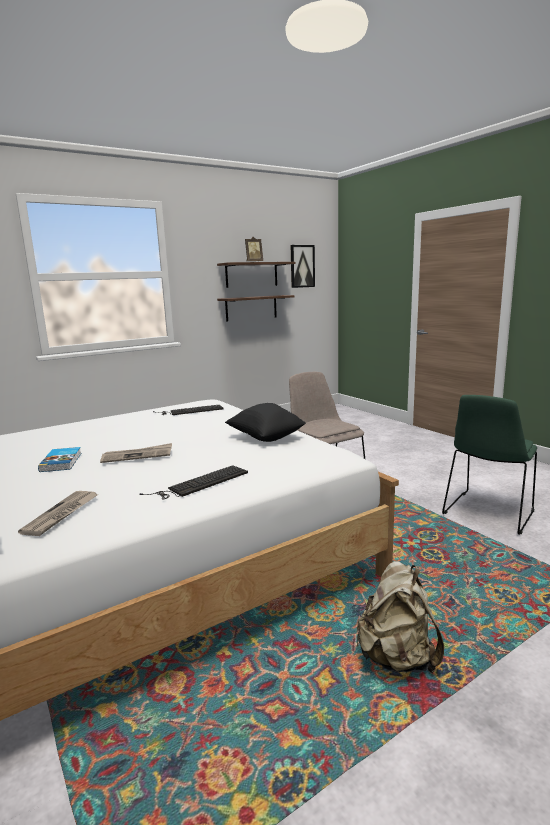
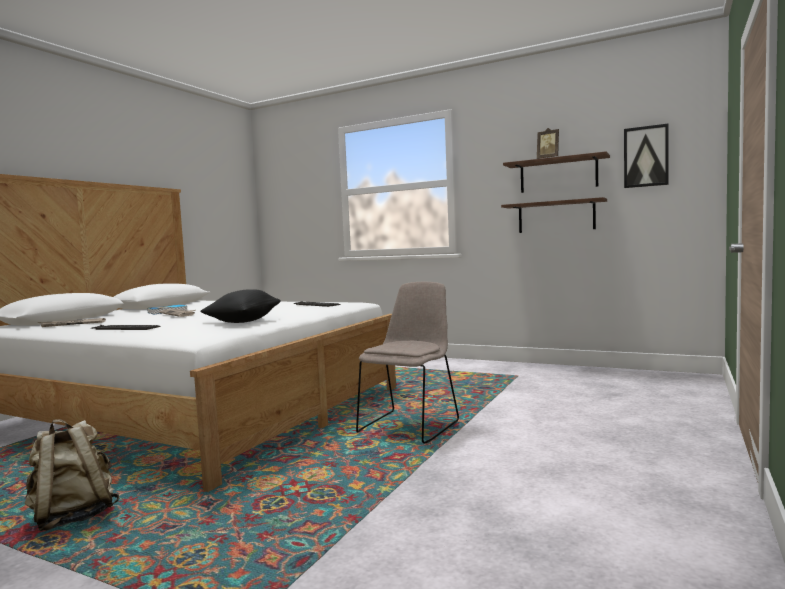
camera: 60 degrees right, 10 degrees down
(487, 513) = (432, 523): green chair -> none

